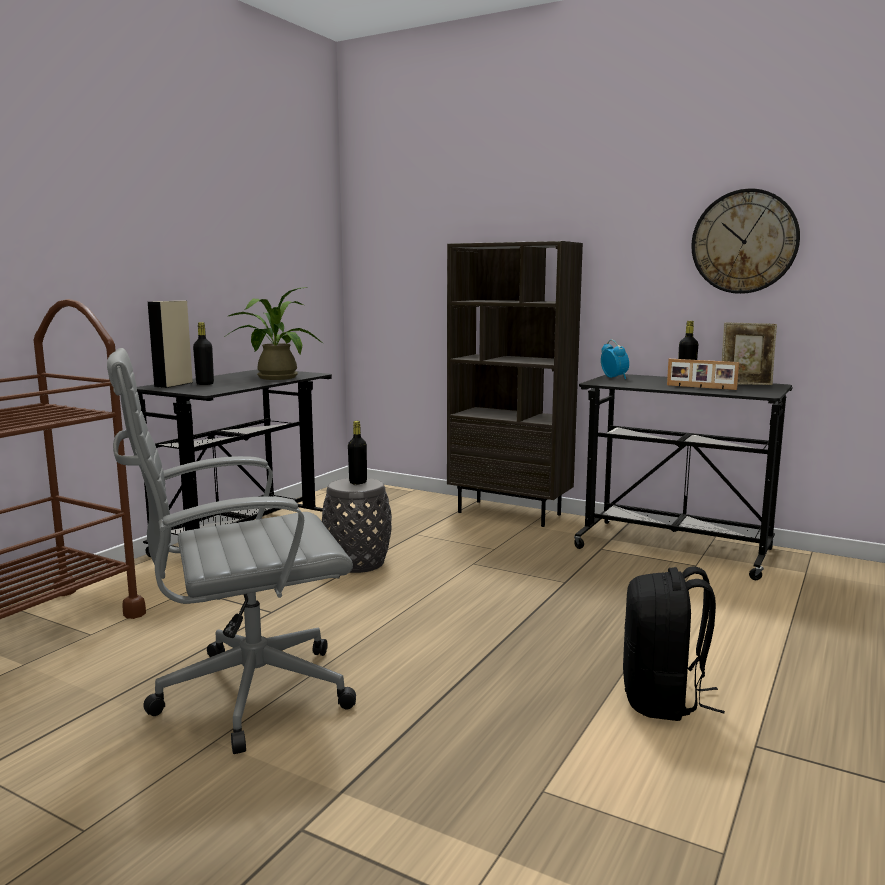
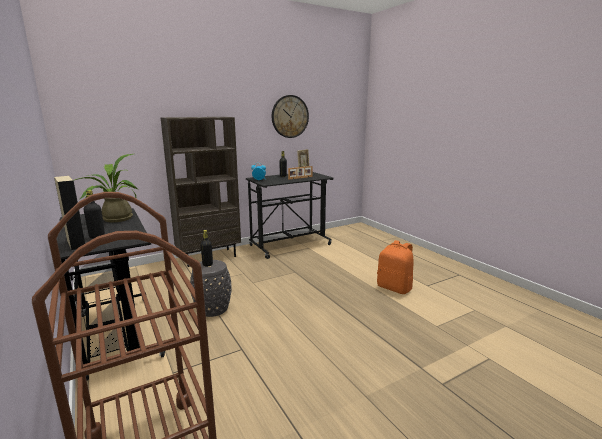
camera: 60 degrees left, 5 degrees up
(244, 696) = (328, 377): grey office chair -> none
(663, 699) = (394, 288): black backpack -> orange backpack

